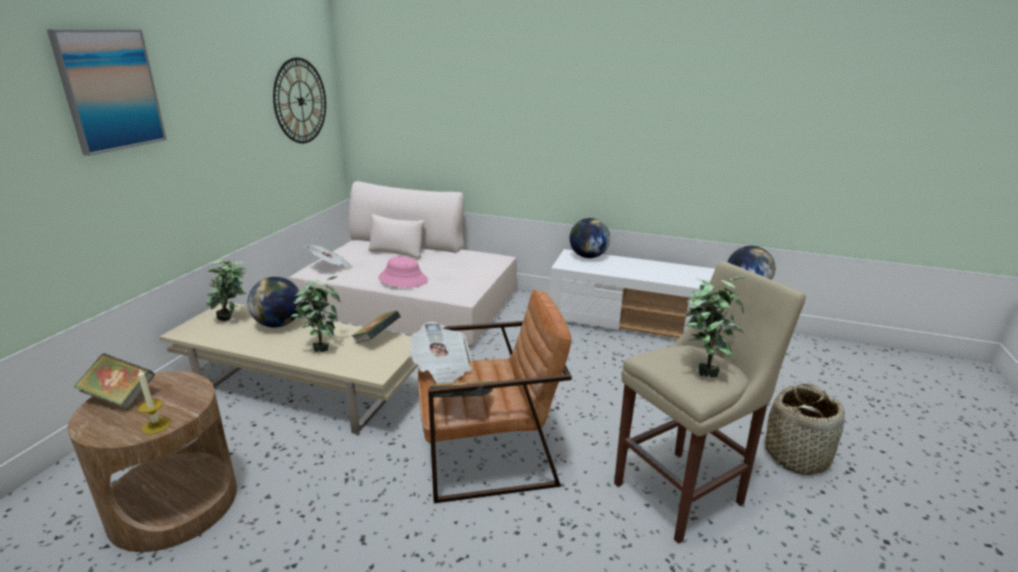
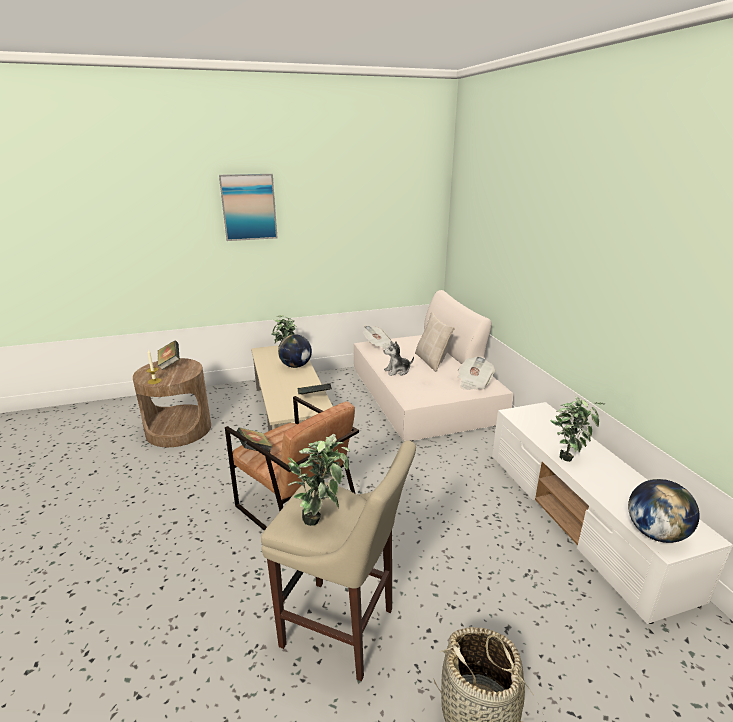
camera: 55 degrees right, 0 degrees up
(301, 101) = (402, 223): wall clock -> none
(321, 346) = (287, 387): potted plant -> potted plant (568, 456)
(403, 279) = (397, 371): pink hat -> plush toy
(414, 259) = (432, 361): none -> beige pillow
(441, 368) = (288, 428): newspaper -> newspaper (473, 383)
(588, 256) = (551, 417): globe -> none

